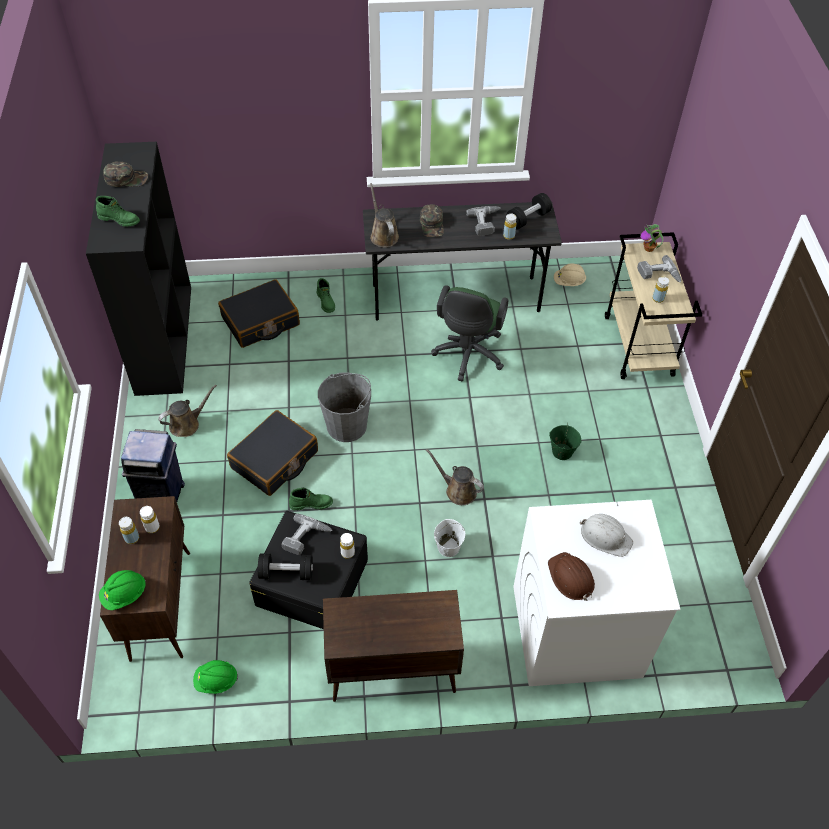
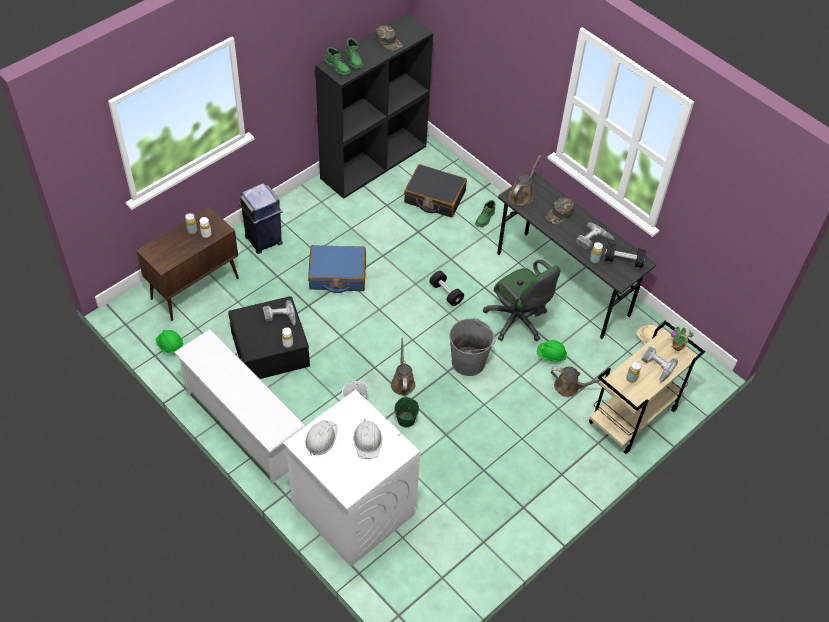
camera: 50 degrees right, 0 degrees up
(124, 595) = (156, 252): green hard hat -> green hard hat (550, 356)
(187, 424) = (323, 216): brown watering can -> brown watering can (569, 387)
(275, 460) = (337, 275): black suitcase -> blue suitcase
(286, 572) = (249, 323): black dumbbell -> black dumbbell (446, 293)
(311, 503) = (323, 313): green boot -> green boot (338, 68)
(347, 425) = (397, 293): grey bucket -> grey bucket (468, 362)
(391, 672) = (243, 426): brown cabinet -> white shoe rack
(468, 356) = (518, 322): green office chair -> green office chair turned 105 degrees counterclockwise
(561, 451) = (489, 422): green bucket -> green bucket (406, 419)
(571, 578) = (321, 438): brown hard hat -> white hard hat

